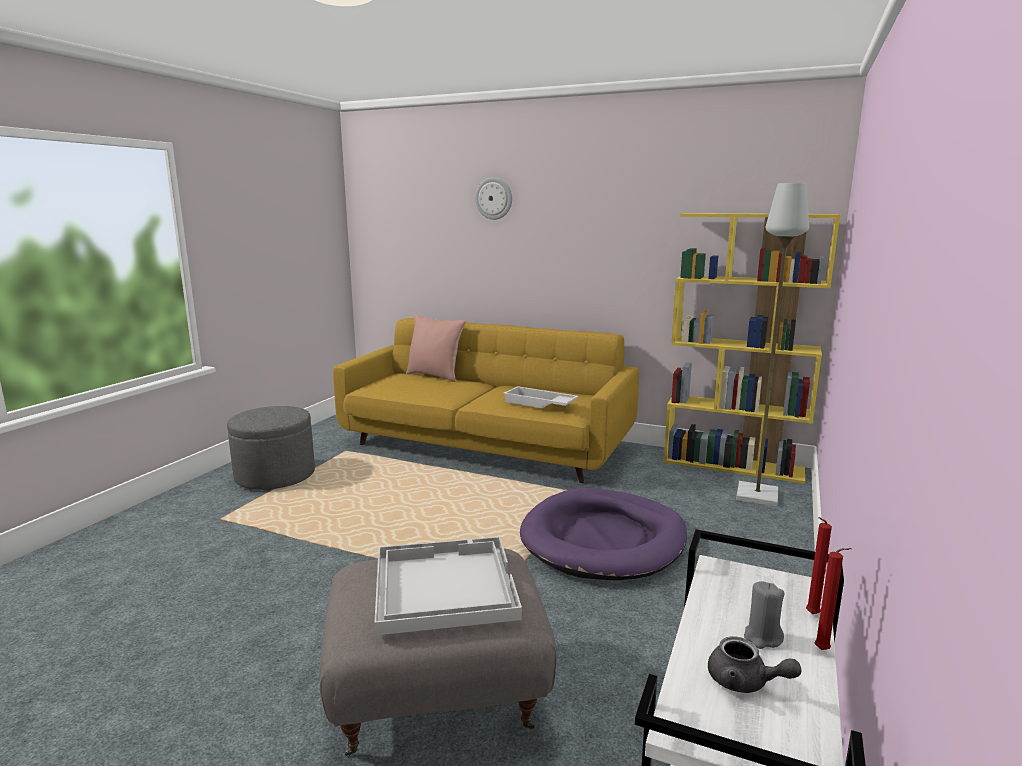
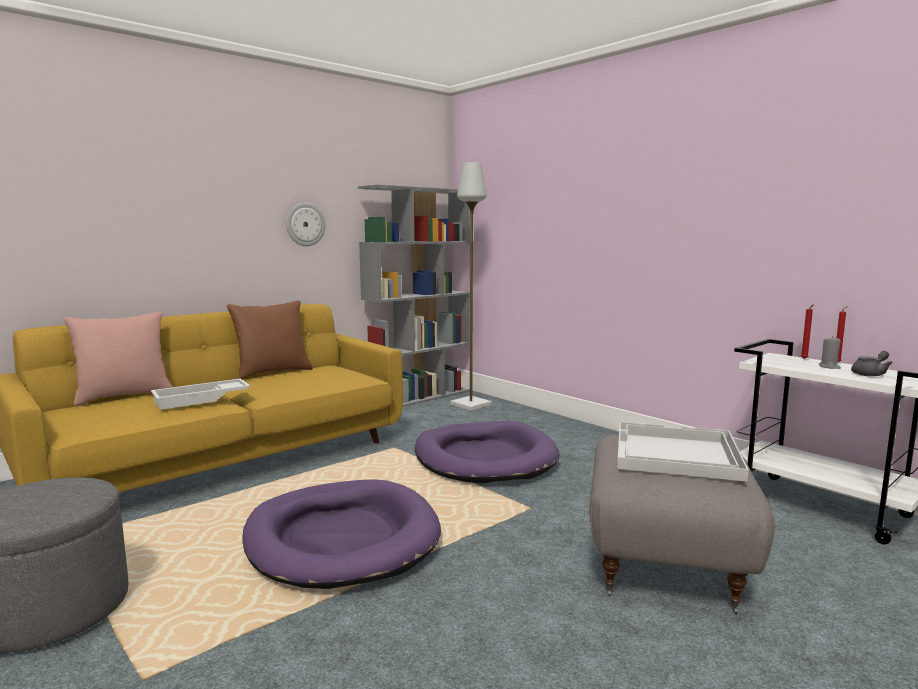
camera: 65 degrees left, 5 degrees down
(390, 522) = (342, 539): none -> purple dog bed
(494, 198) = (147, 158): wall clock -> wall clock (305, 224)
(539, 403) = (323, 378): white tray -> white tray (201, 399)
(540, 388) = (273, 372): none -> brown pillow
(733, 465) = (419, 397): yellow bookcase -> grey bookcase

